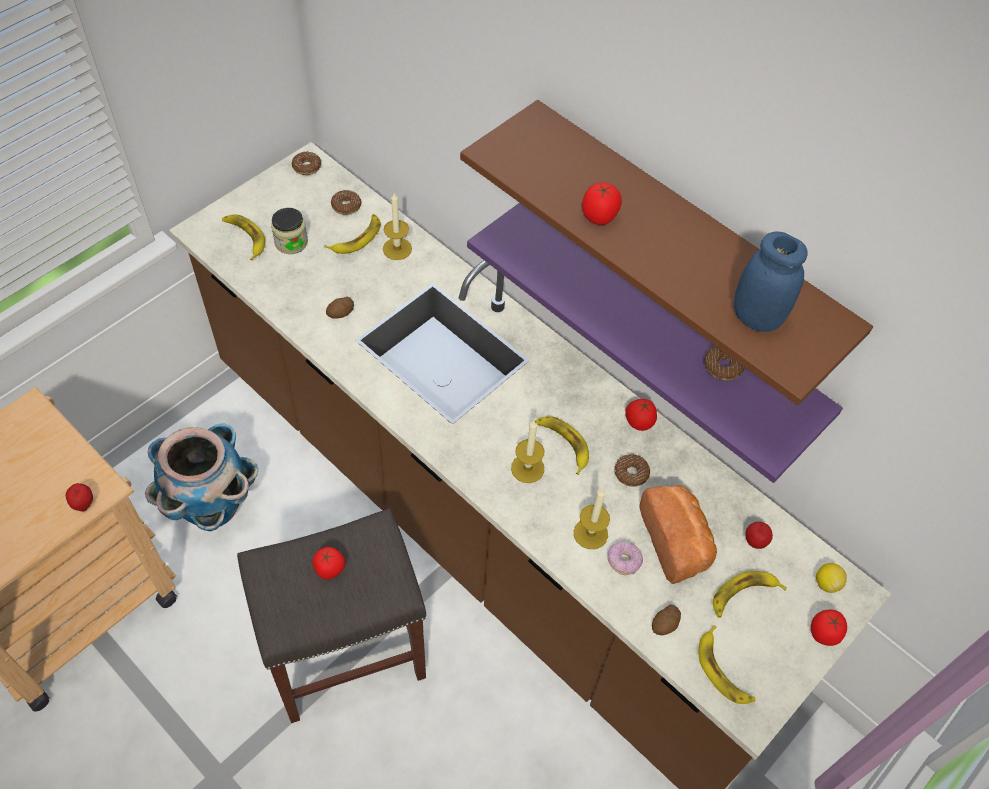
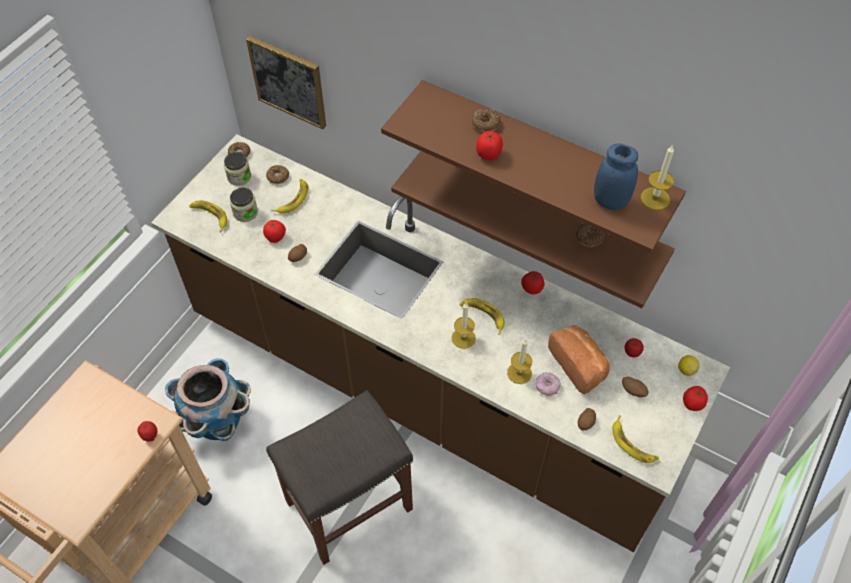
camera: 10 degrees left, 0 degrees up
(297, 196) = (239, 177): none -> jar
(330, 569) = (337, 442): tomato -> tomato (275, 237)
(376, 78) = (289, 81): none -> picture
(397, 249) = (325, 201): candle -> candle (655, 198)
(631, 473) = (536, 325): donut -> donut (485, 124)
(672, 317) = (543, 211): purple shelf -> brown shelf
(743, 595) = (633, 391): banana -> potato

